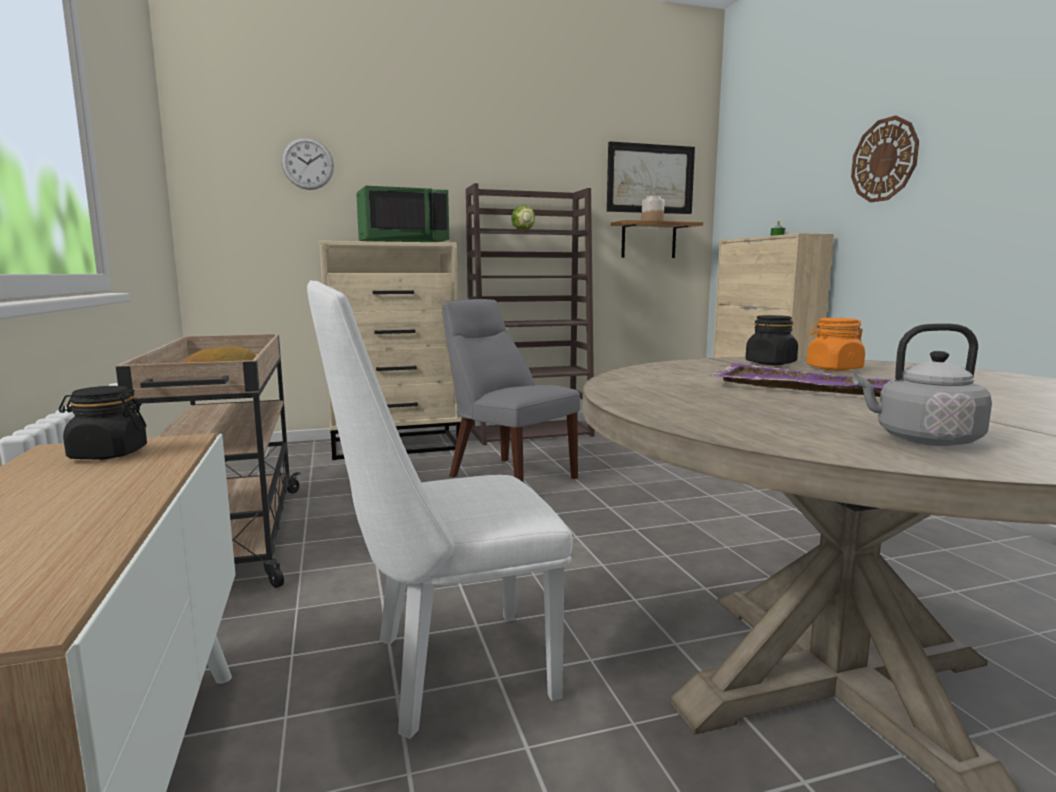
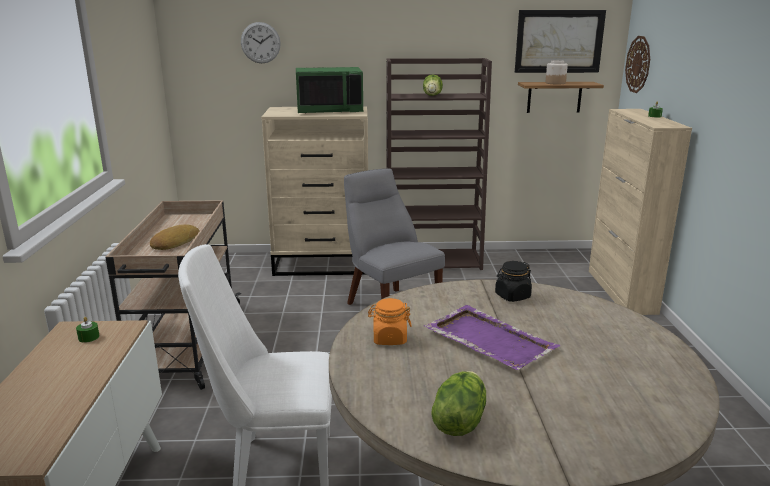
camera: 15 degrees right, 10 degrees up
(108, 454) = (88, 337): black jar -> green candle
(833, 368) = (546, 311): orange jar -> orange jar (389, 338)
(884, 160) = (732, 74): wall clock -> wall clock (638, 64)
(921, 440) = (458, 421): grey kettle -> lettuce

